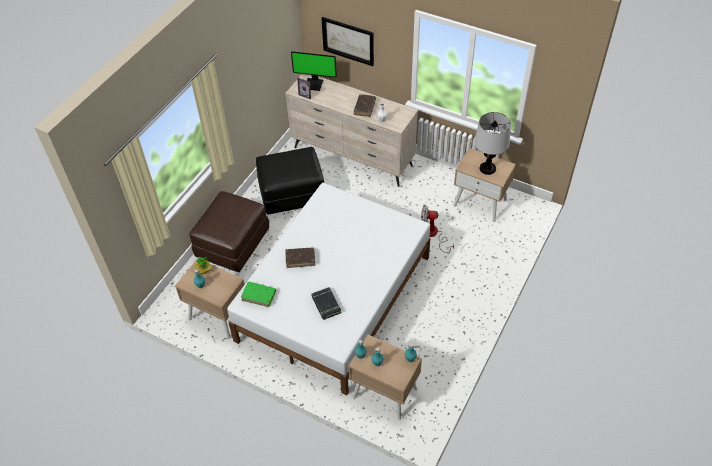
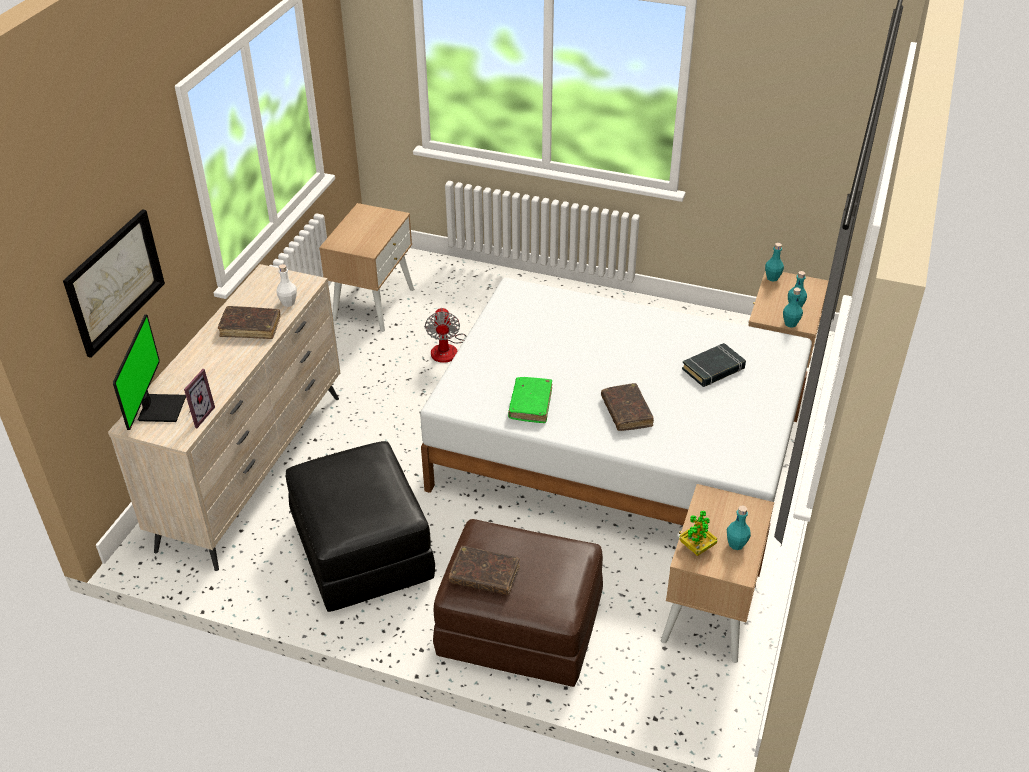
camera: 100 degrees left, 10 degrees down
(226, 204) = (484, 575): none -> brown book
(259, 296) = (729, 453): green book -> green book (530, 404)
(488, 168) = (370, 227): table lamp -> none

